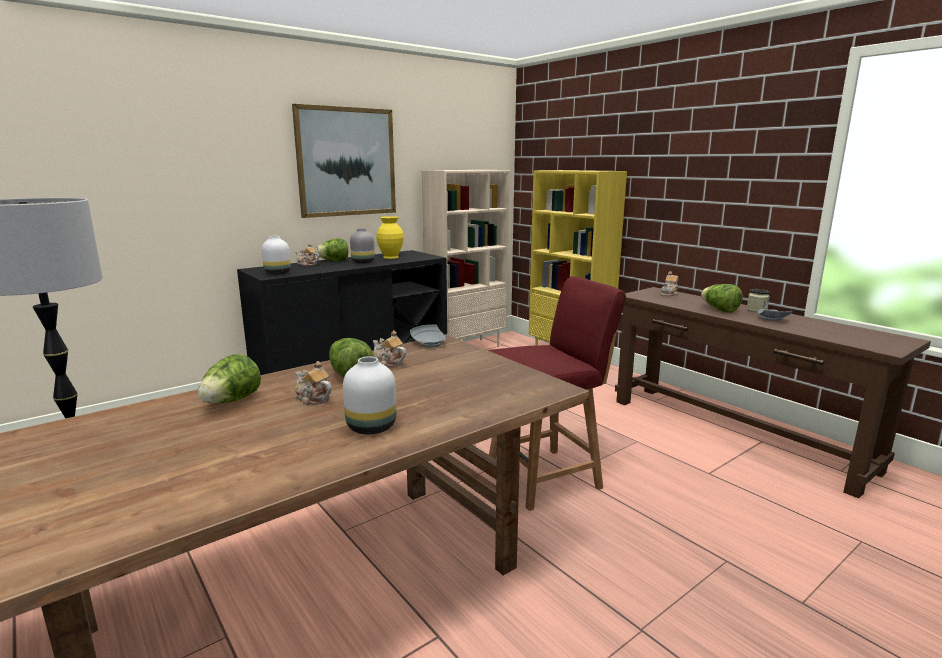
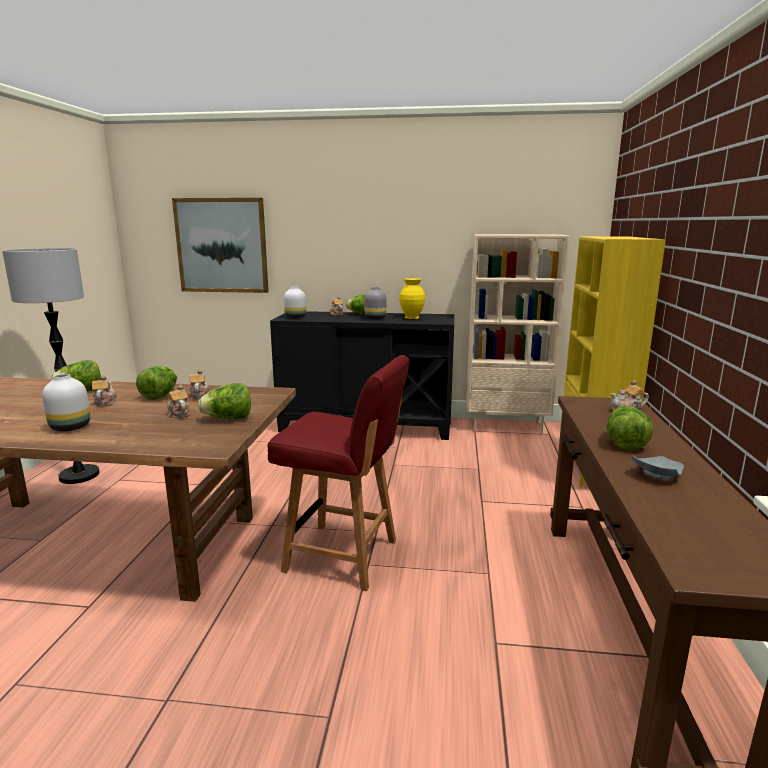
camera: 45 degrees right, 0 degrees up
(346, 162) = (392, 225): picture -> picture (222, 245)
(430, 343) = (262, 391): grey plate -> none
(431, 380) = (178, 414): none -> teapot
(486, 369) = (228, 419): none -> lettuce
(756, 310) = (682, 459): jar -> none

